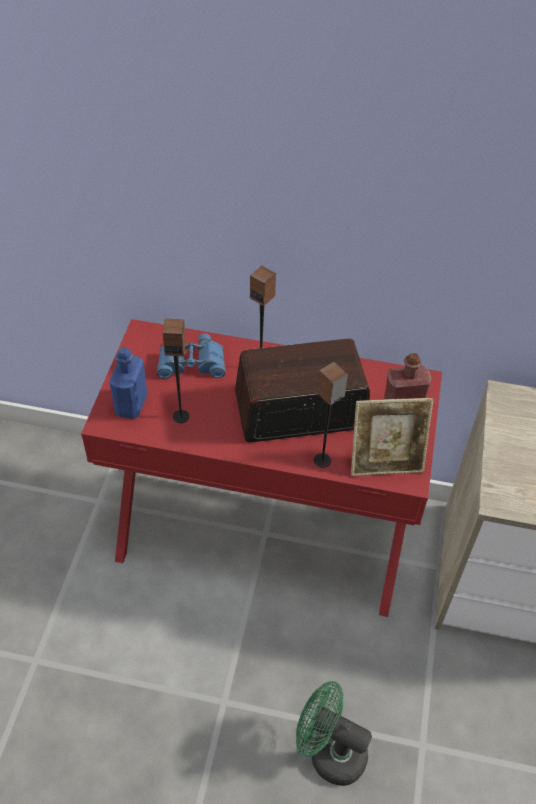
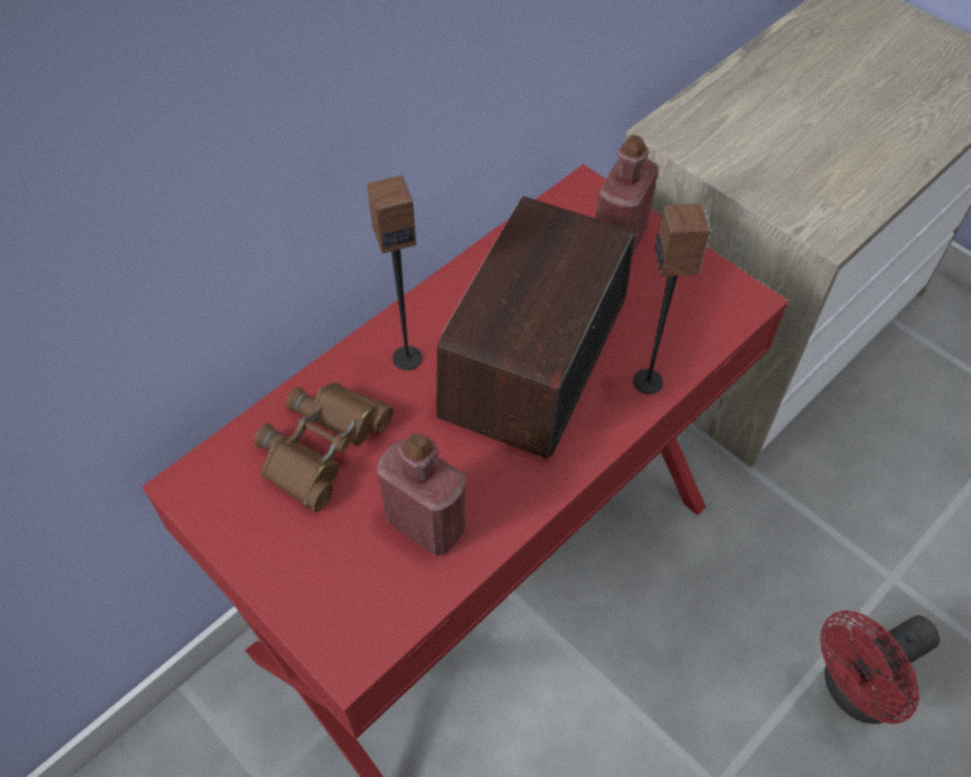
camera: 55 degrees left, 5 degrees up
(131, 405) = (342, 588): blue bottle -> none
(181, 416) = (426, 524): speaker -> red bottle
(191, 362) = (322, 447): blue binoculars -> brown binoculars
(329, 752) = (854, 691): green fan -> red fan
(385, 462) = (700, 311): picture frame -> none

